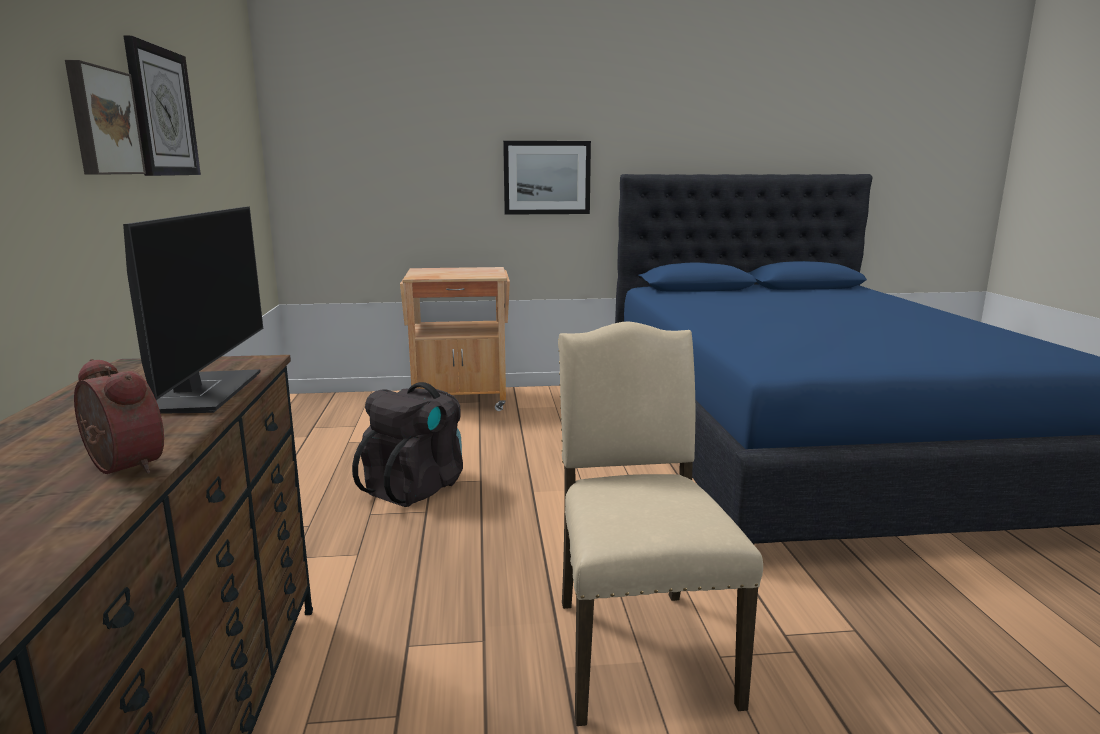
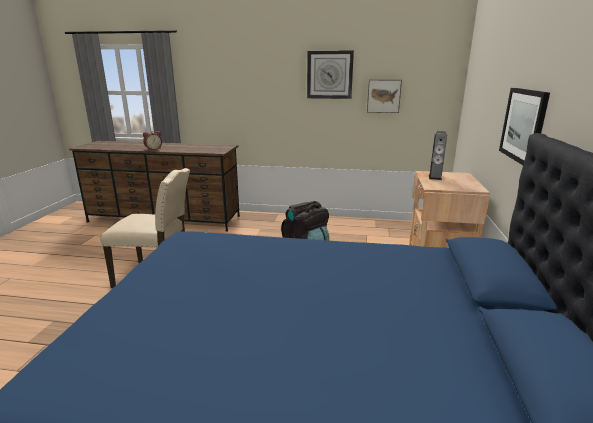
camera: 105 degrees right, 5 degrees up
(102, 121) = (284, 81): picture -> picture (383, 96)
(199, 393) = (194, 150): monitor -> none
(441, 275) = (435, 177): none -> speaker

